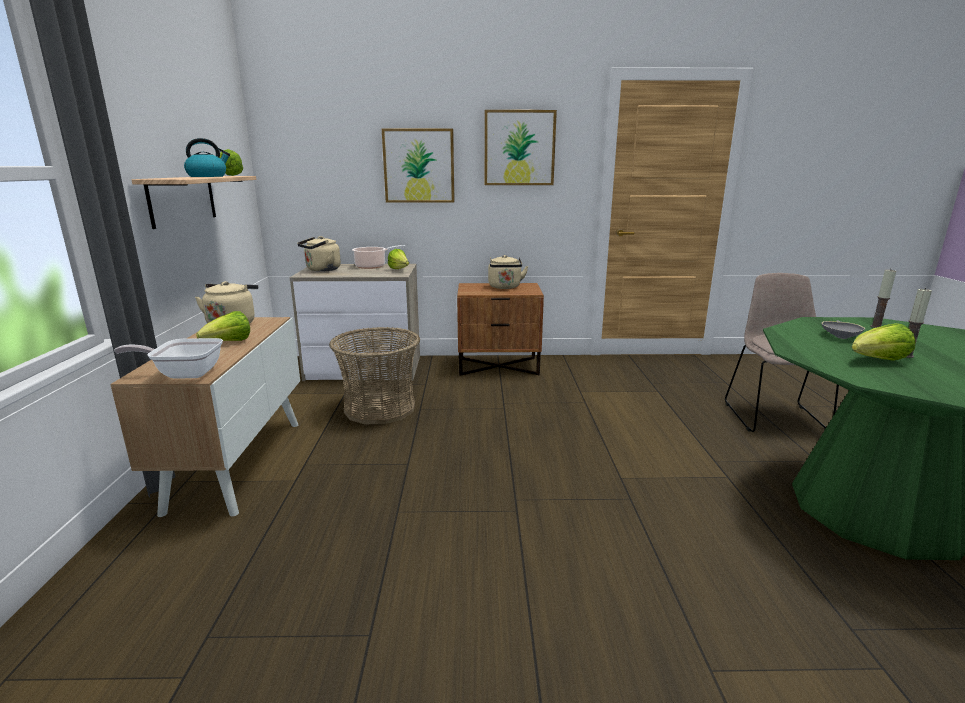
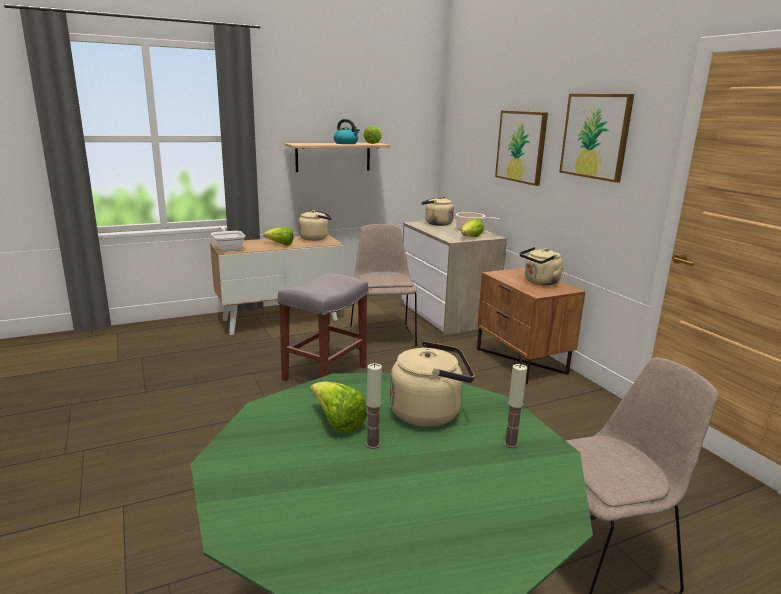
camera: 65 degrees right, 0 degrees up
(379, 408) = (382, 336): basket -> beige chair
(442, 458) = (325, 373): none -> grey stool
(840, 336) = (429, 412): grey bowl -> beige kettle

